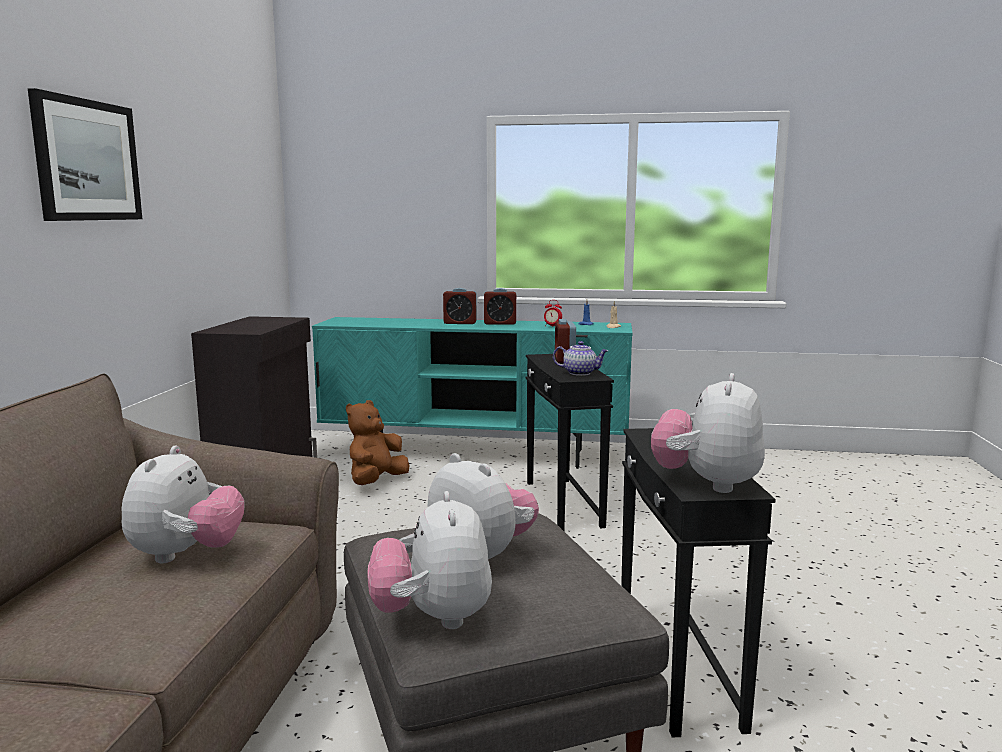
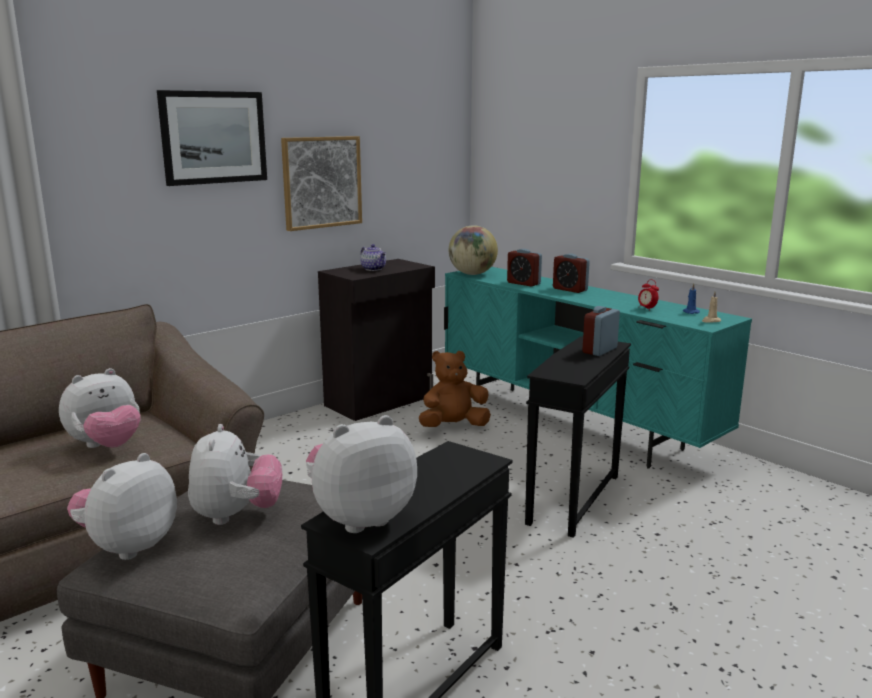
camera: 40 degrees right, 5 degrees up
(183, 226) = (321, 182): none -> picture
(342, 323) = (472, 274): none -> globe
(500, 323) = (606, 296): alarm clock -> alarm clock (523, 283)
(580, 373) = (573, 369): teapot -> teapot (374, 269)

